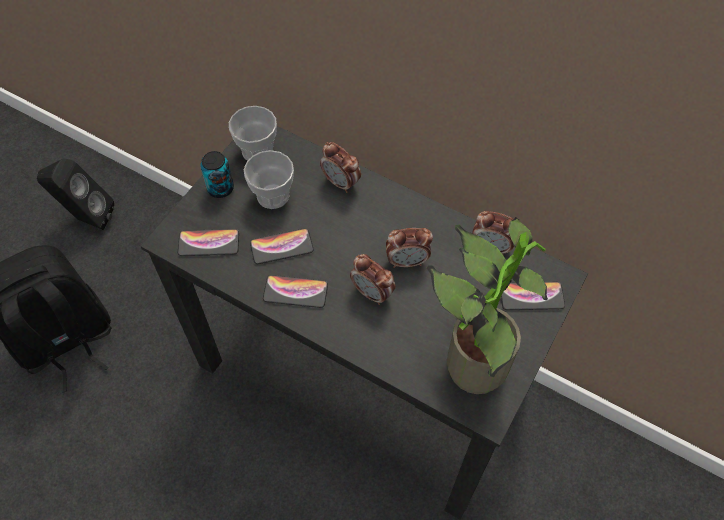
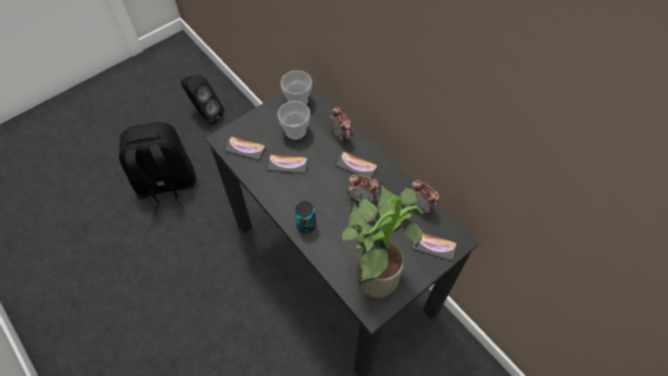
camera: 20 degrees right, 0 degrees up
(220, 188) = (265, 117): can -> can (306, 224)
(295, 292) = (284, 195): phone -> phone (356, 166)
(372, 293) = (331, 210): alarm clock -> none

